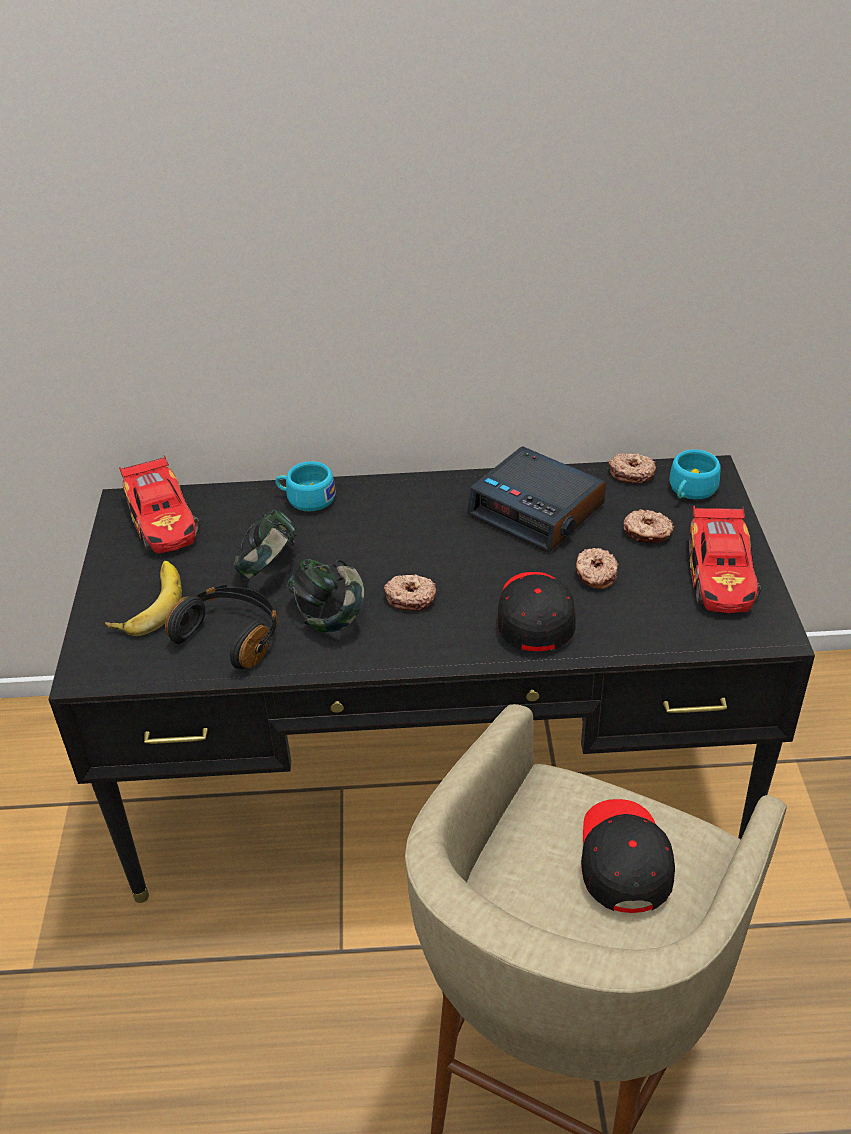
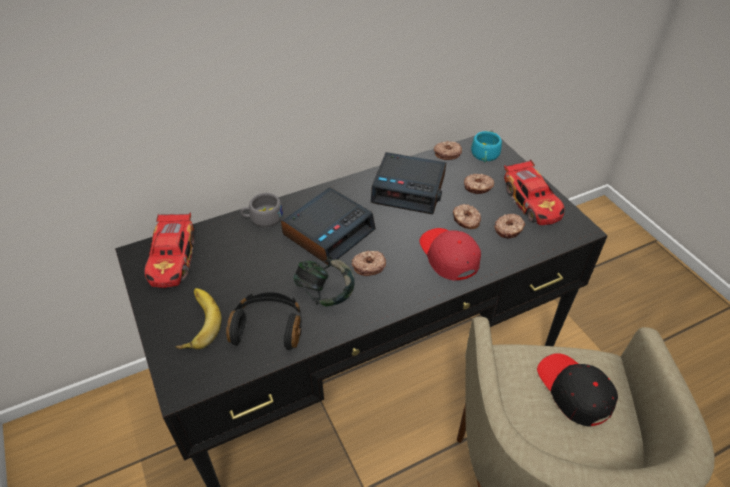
camera: 25 degrees left, 5 degrees up
(163, 520) = (173, 259): toy car -> toy car turned 45 degrees clockwise
(269, 568) = (266, 272): headphones -> none
(306, 498) = (262, 218): turquoise cup -> grey cup
(384, 538) = (329, 232): none -> alarm clock
(534, 615) = (448, 256): black cap -> red cap
(654, 604) = (509, 229): none -> donut

